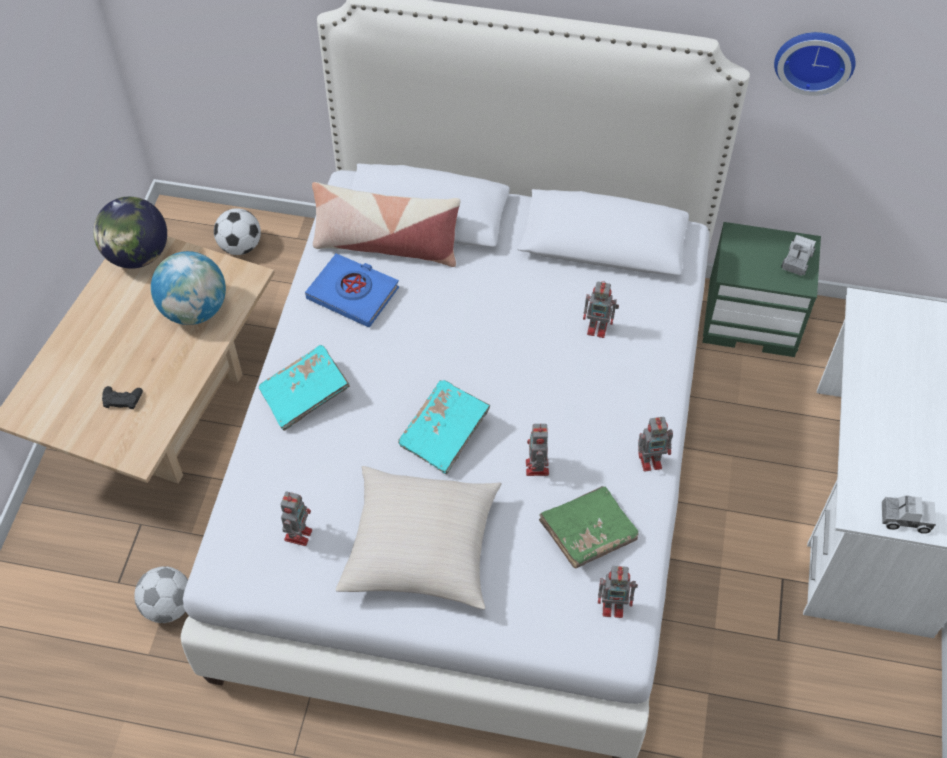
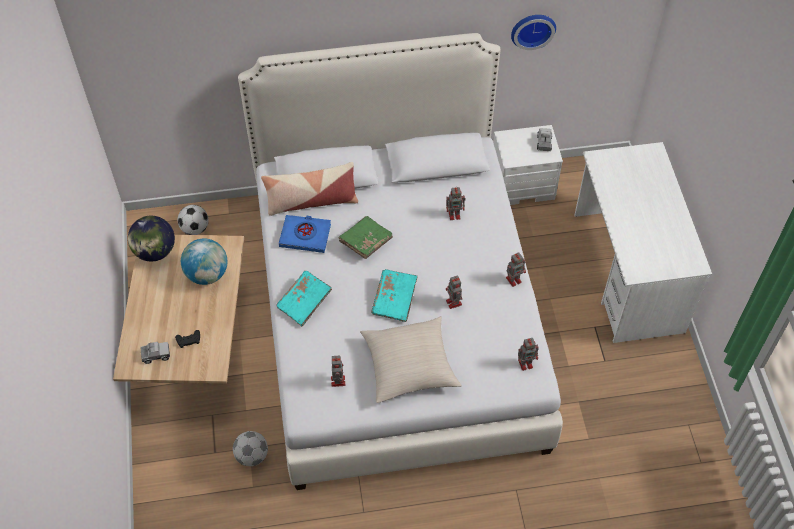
camera: 20 degrees left, 0 degrees up
(587, 534) = (496, 330): green book -> green book (365, 242)
(752, 319) = (523, 184): green nightstand -> white nightstand
(905, 518) = (659, 269): toy truck -> toy truck (156, 355)

